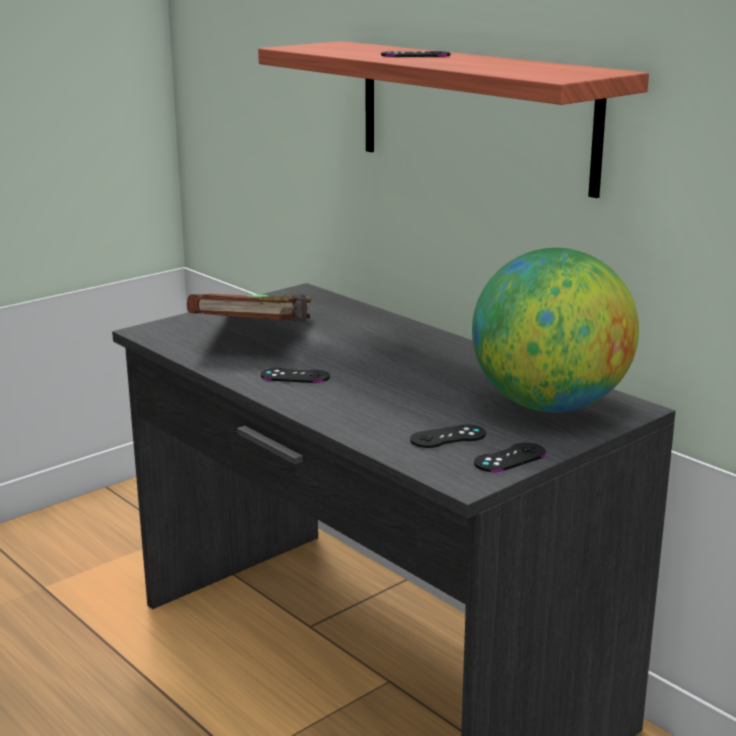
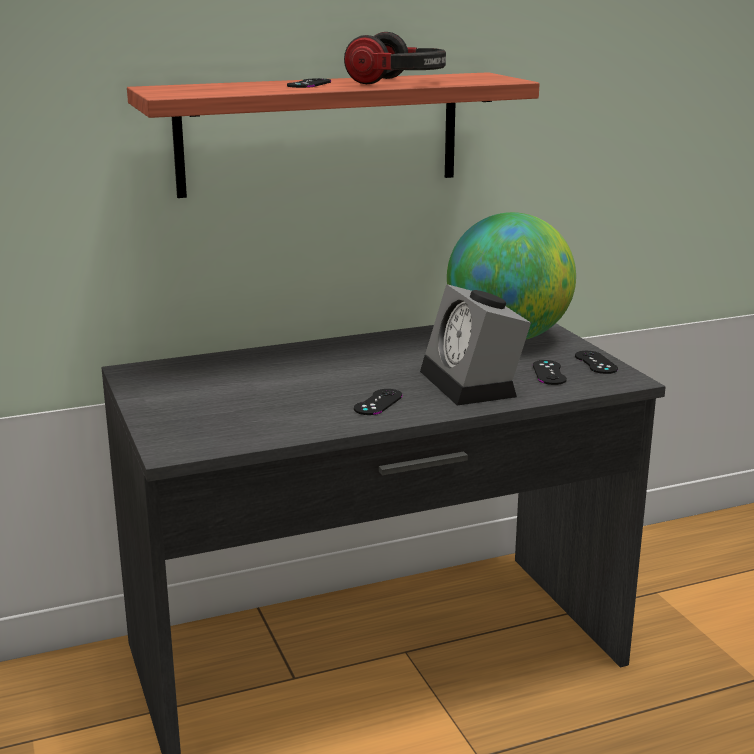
camera: 70 degrees left, 0 degrees up
(257, 335) = (249, 404): brown book -> none
(378, 406) = (473, 384): none -> alarm clock
(470, 64) = (398, 82): none -> headphones

